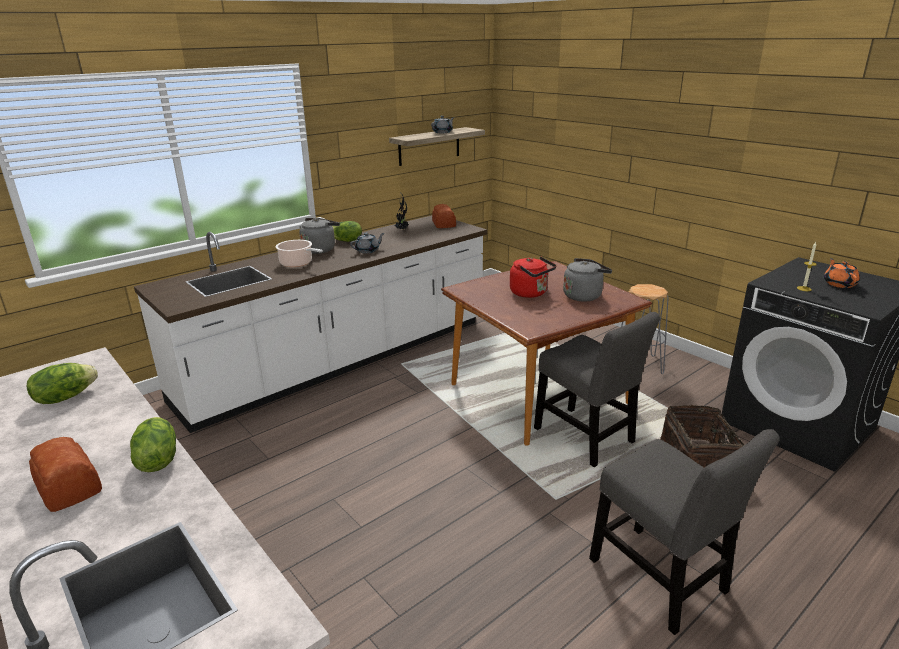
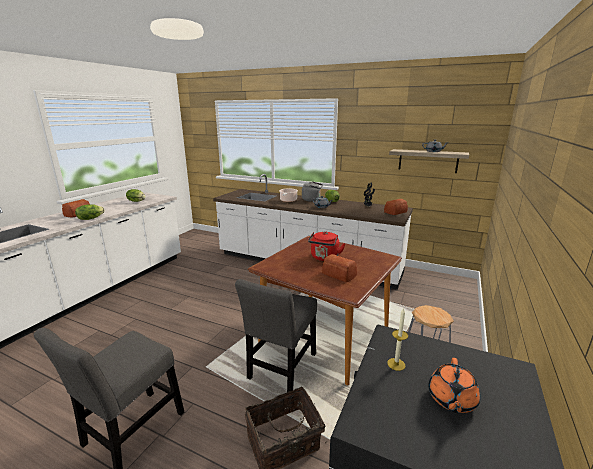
camera: 65 degrees right, 5 degrees down
(584, 295) = (339, 275): grey kettle -> bread
(839, 284) = (451, 399): orange teapot -> orange teapot turned 135 degrees clockwise

